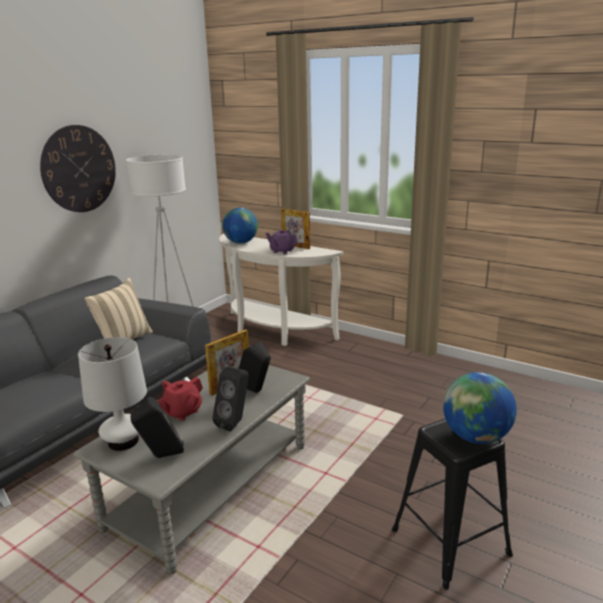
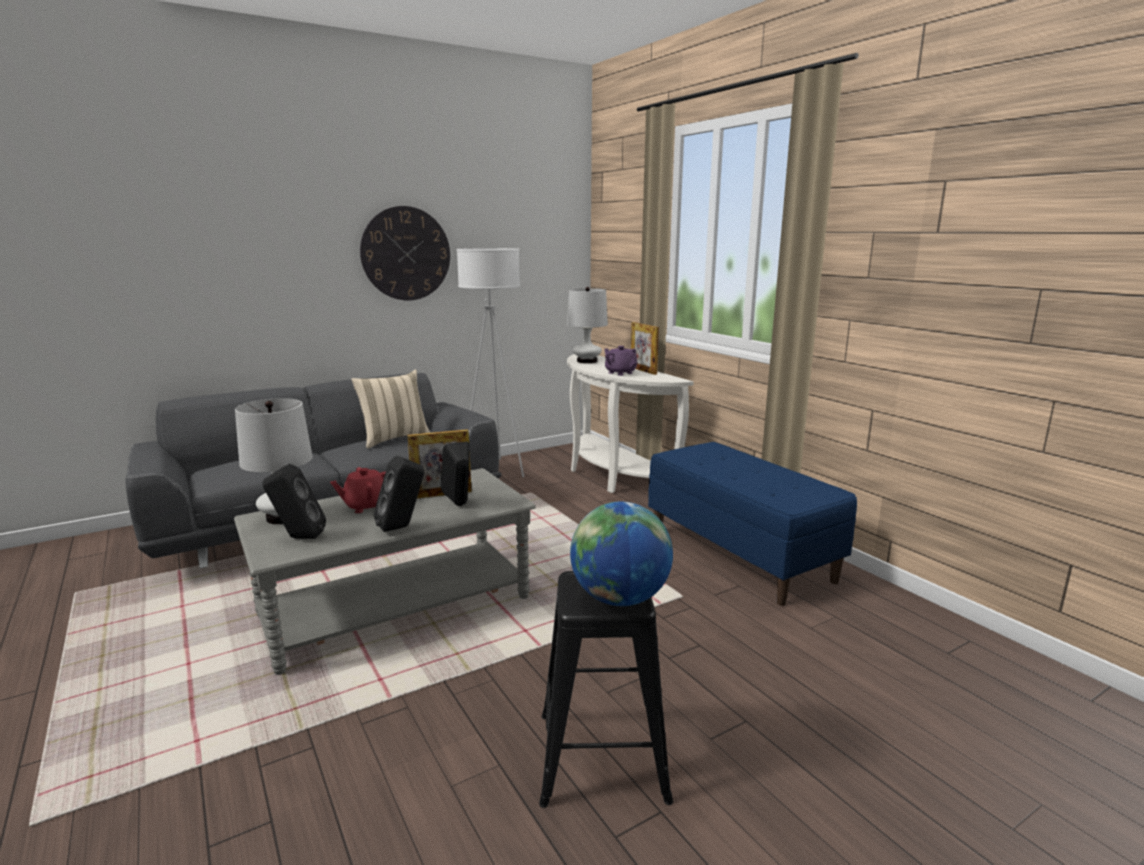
camera: 25 degrees right, 5 degrees down
(241, 242) = (587, 361): globe -> white table lamp
(411, 373) = (740, 554): none -> blue bench

